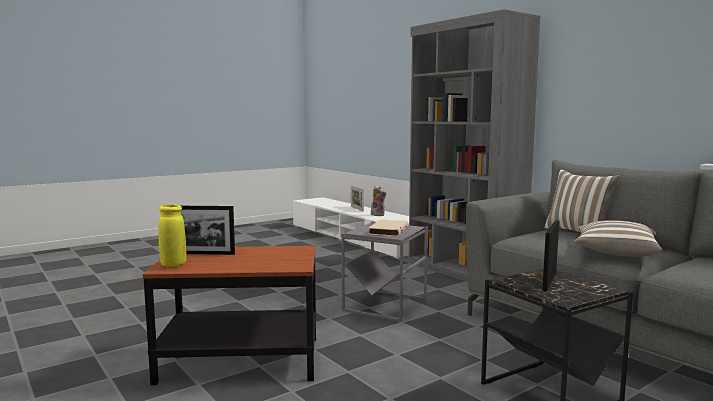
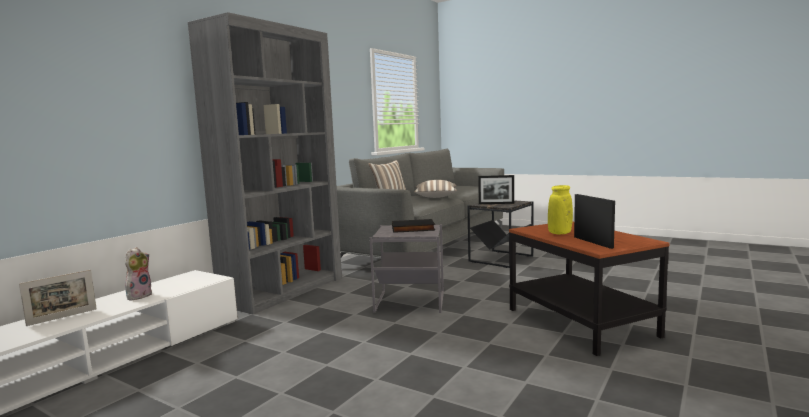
camera: 110 degrees left, 0 degrees up
(173, 264) = (635, 241): yellow vase -> yellow vase (559, 233)
(387, 231) = (412, 229): beige book -> black book

